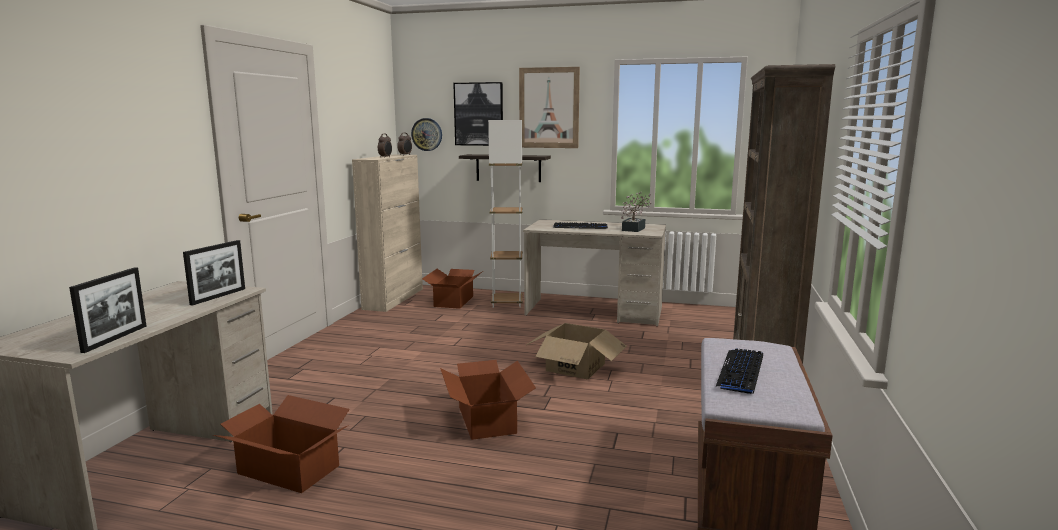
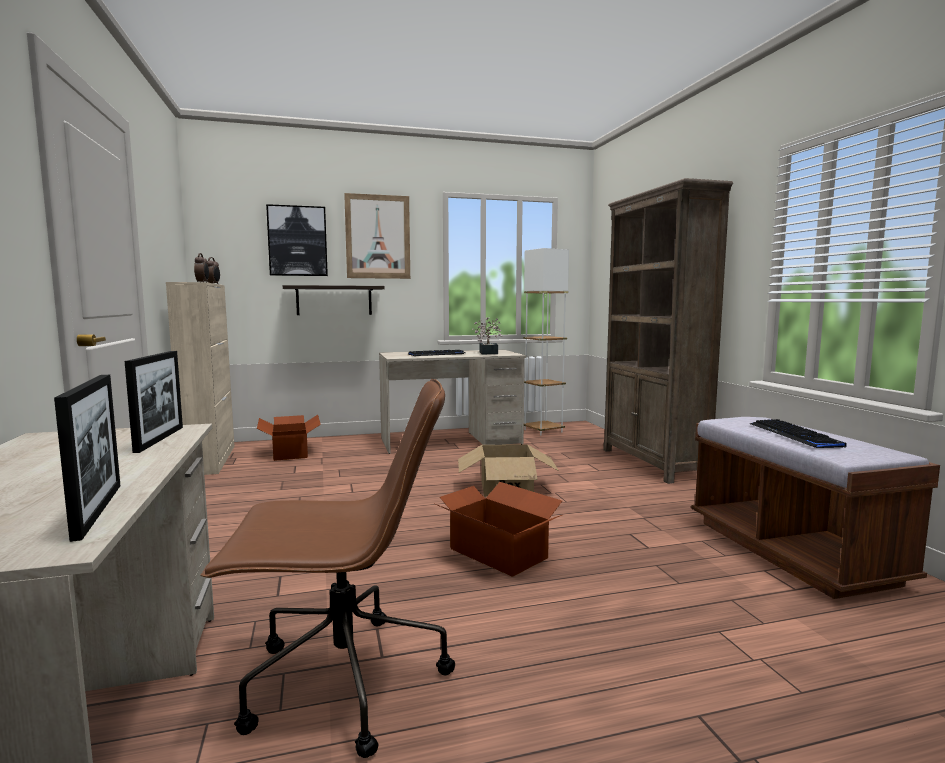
camera: 30 degrees left, 5 degrees down
(288, 470) = (341, 682): cardboard box -> brown office chair
(427, 134) = (231, 263): wall clock -> none
(507, 303) = (353, 446): white floor lamp -> white floor lamp (543, 431)

